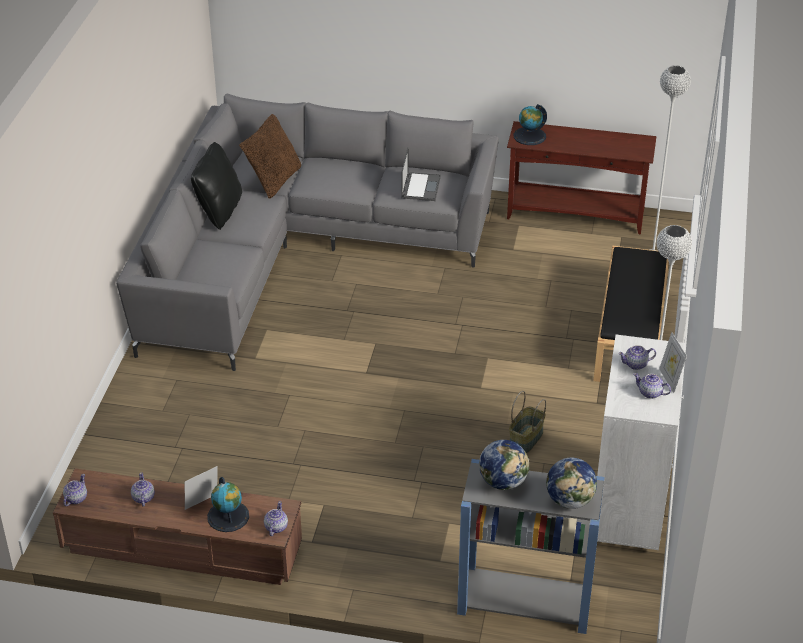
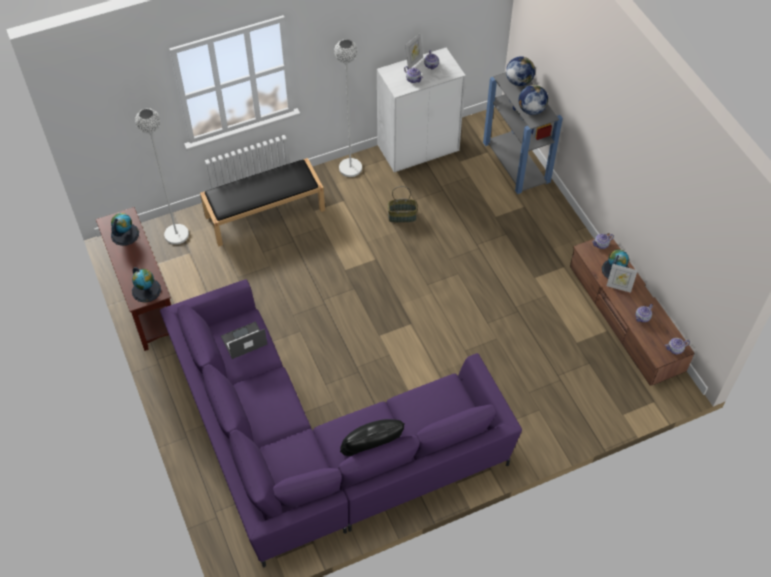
camera: 125 degrees left, 15 degrees up
(273, 179) = (300, 447): brown pillow -> none
(293, 252) = (319, 448): grey sofa -> purple sofa
(617, 145) = (125, 234): none -> globe

